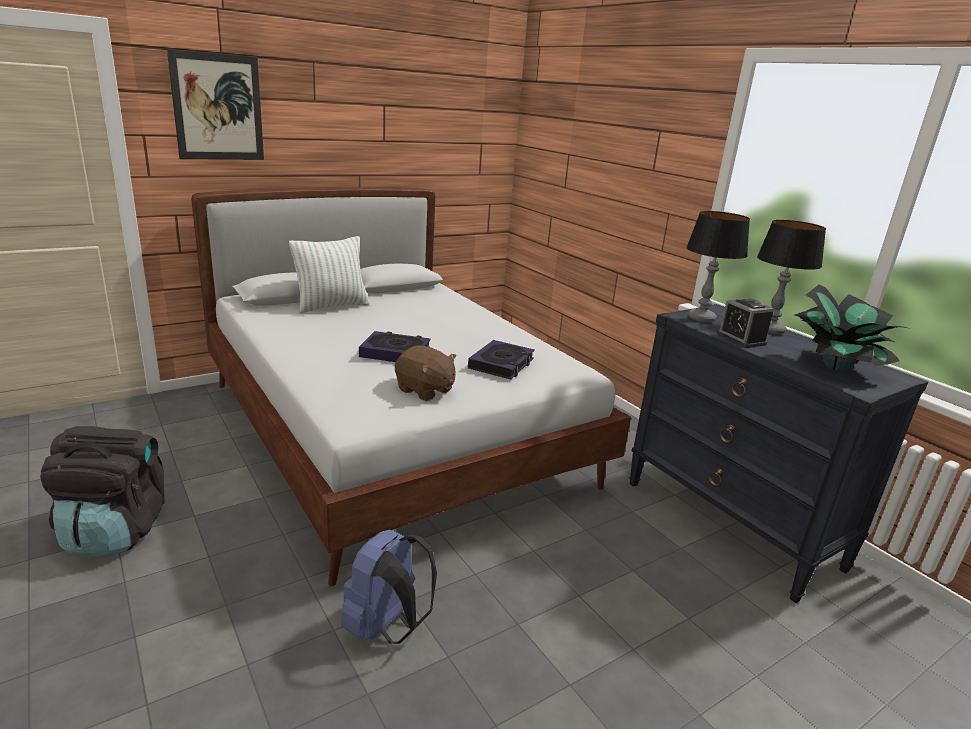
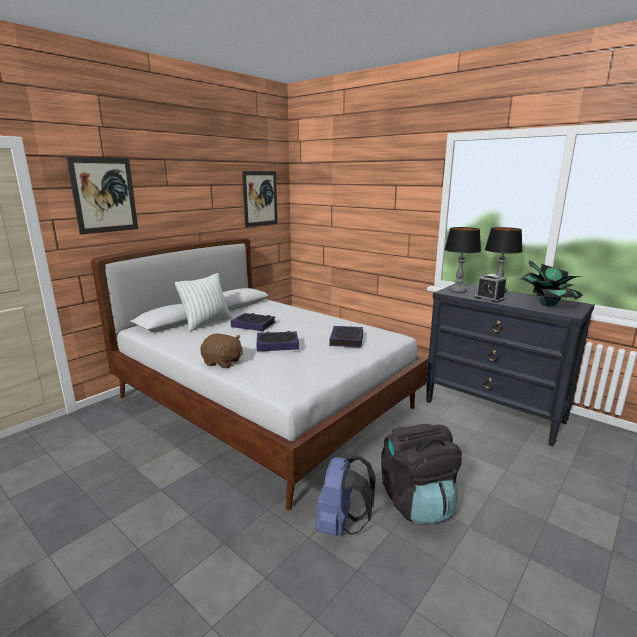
camera: 15 degrees left, 5 degrees down
(115, 530) = (106, 515): black backpack -> black backpack (417, 501)
(390, 319) = (253, 325): none -> book
(425, 390) = (315, 364): brown plush toy -> brown plush toy (222, 362)
(464, 132) = (260, 198): none -> picture

